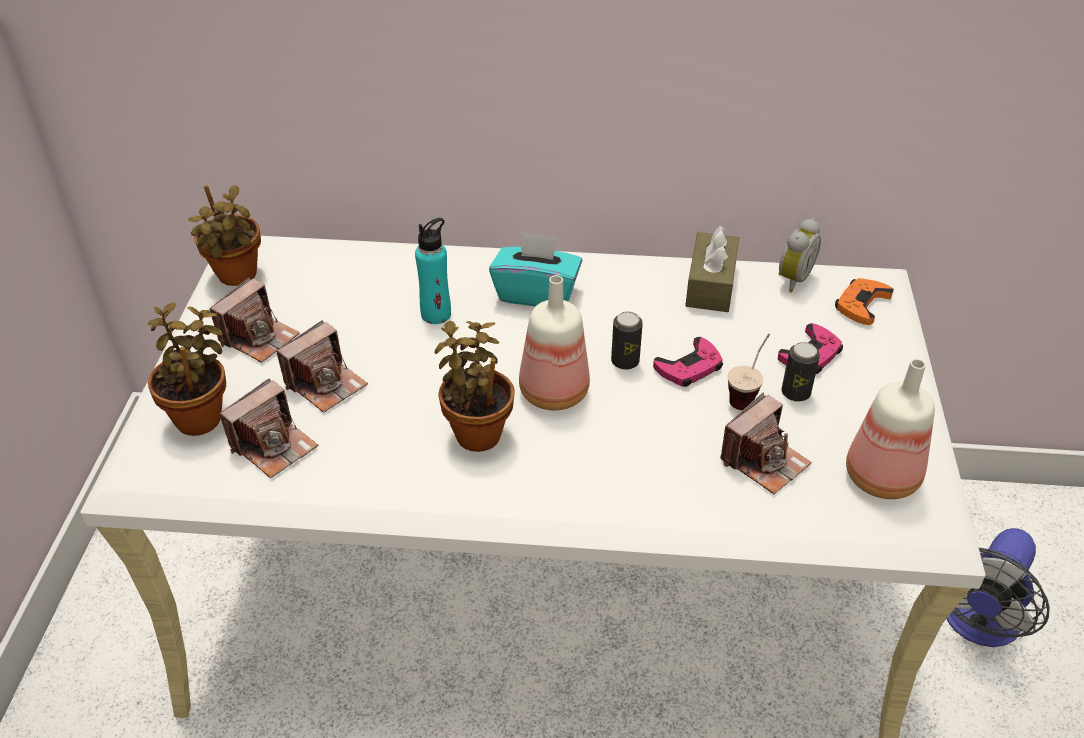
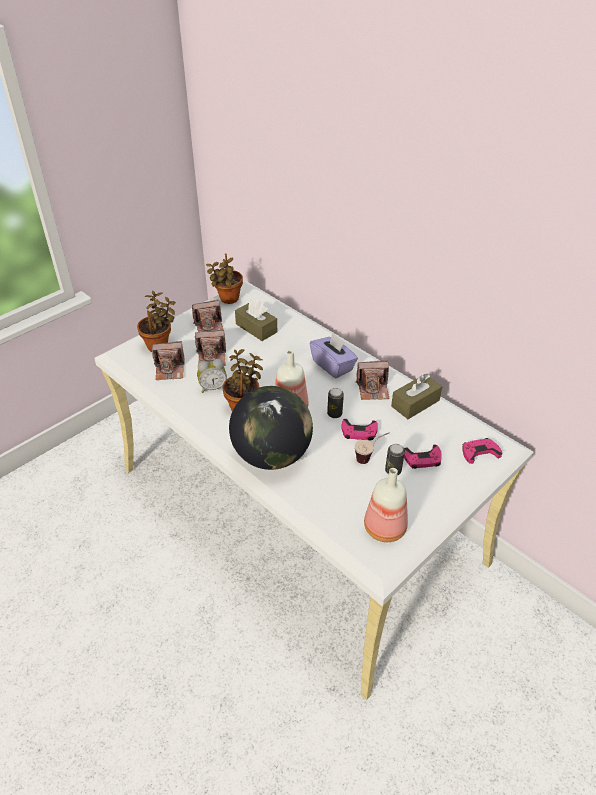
camera: 40 degrees right, 0 degrees up
(345, 298) = (256, 328): none -> brown tissue box
(436, 314) = (282, 352): turquoise bottle -> none
(536, 293) = (333, 366): turquoise tissue box -> purple tissue box
(613, 478) = (271, 455): none -> globe
(764, 461) = (341, 488): camera -> camera (373, 389)
(791, 279) = (459, 422): alarm clock -> alarm clock (213, 387)
(861, 304) = (479, 452): orange game controller -> pink game controller
(977, 624) = (487, 674): fan -> none

